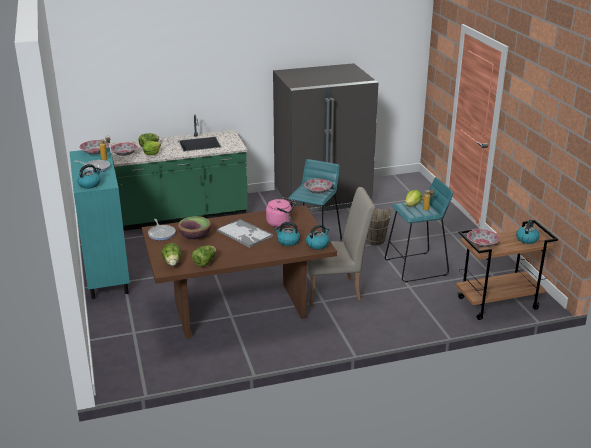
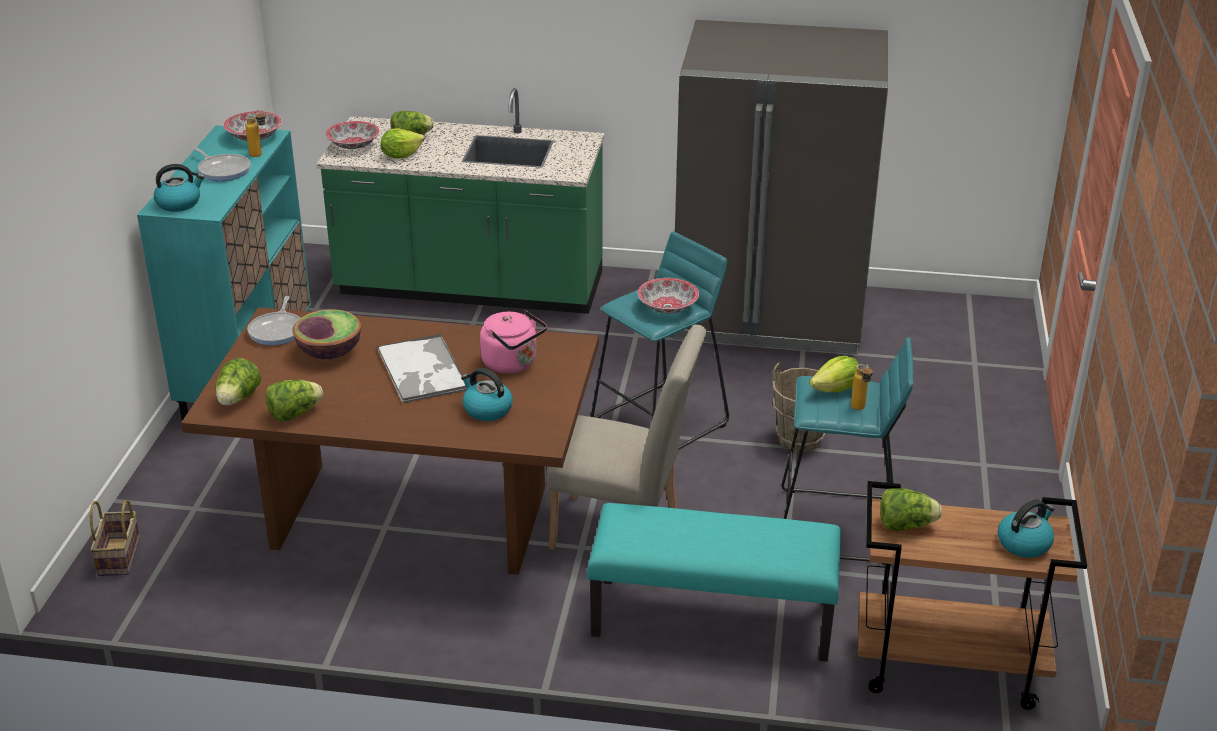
camera: 25 degrees right, 5 degrees up
(115, 362) = (120, 558): none -> basket
(317, 244) = (537, 432): kettle -> none
(398, 313) = (711, 620): none -> turquoise bench
(481, 244) = (905, 525): bowl -> lettuce

